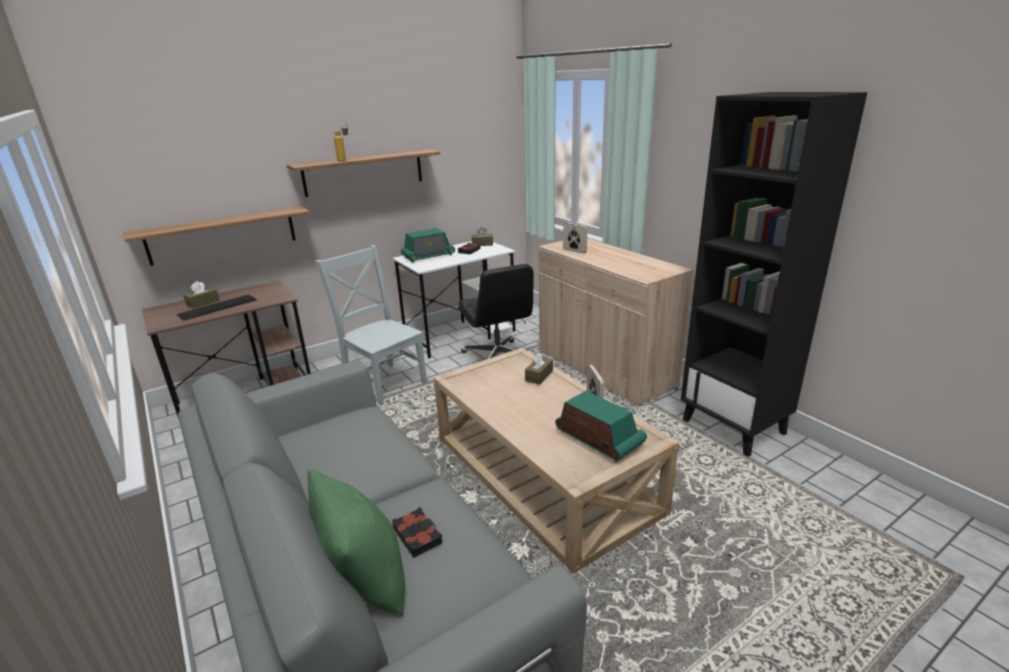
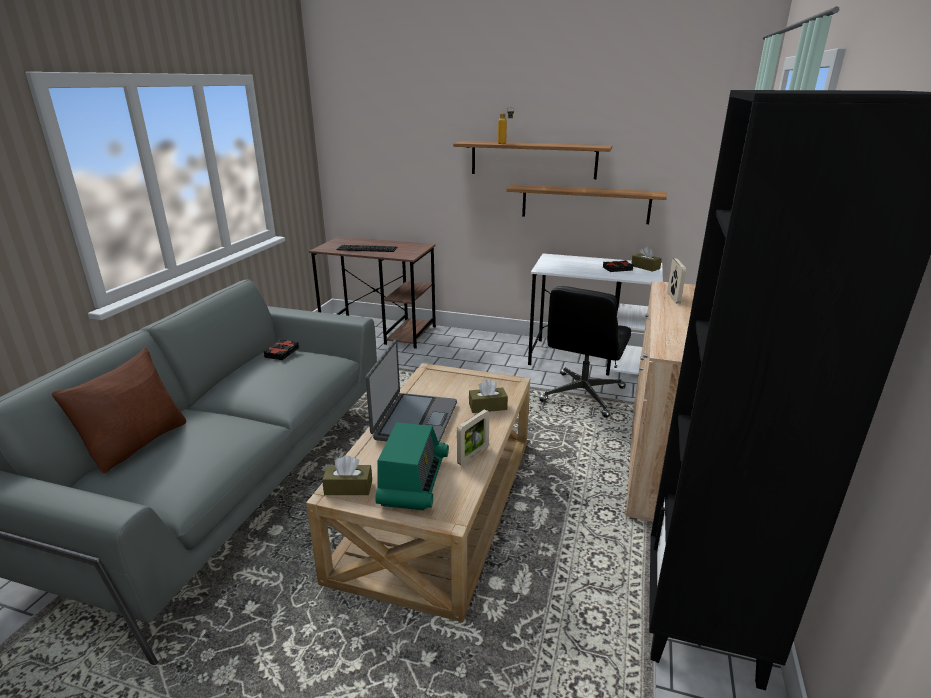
camera: 50 degrees right, 0 degrees up
(203, 303) = (367, 243): brown tissue box -> brown tissue box (348, 487)
(223, 235) = (401, 193): shelf -> shelf (585, 204)
(364, 577) = (137, 443): green pillow -> brown pillow
(383, 382) = (466, 365): grey chair -> none
(418, 535) = (188, 442): black book -> black book (282, 353)
(428, 256) = (571, 261): radio -> none
(519, 410) = (414, 420): none -> laptop

